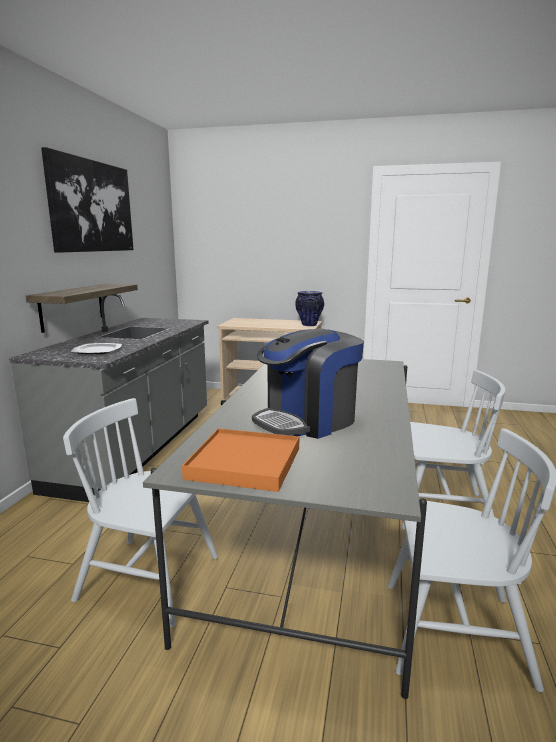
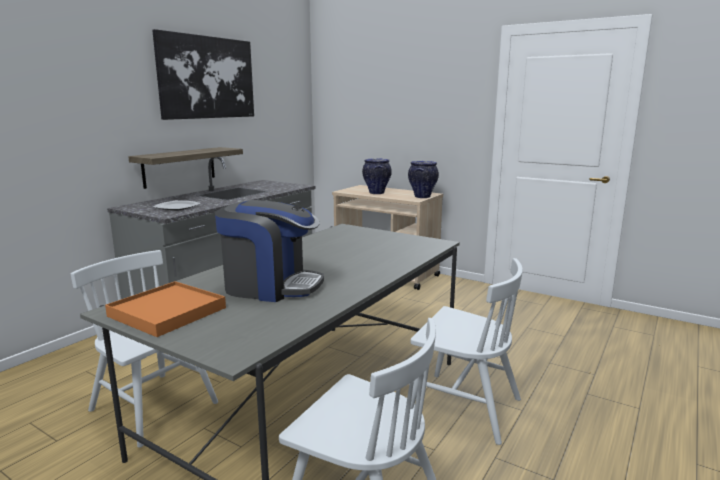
camera: 20 degrees right, 0 degrees up
(262, 324) = (376, 193): none -> vase
(307, 421) = (271, 286): coffee machine -> coffee machine turned 150 degrees counterclockwise

